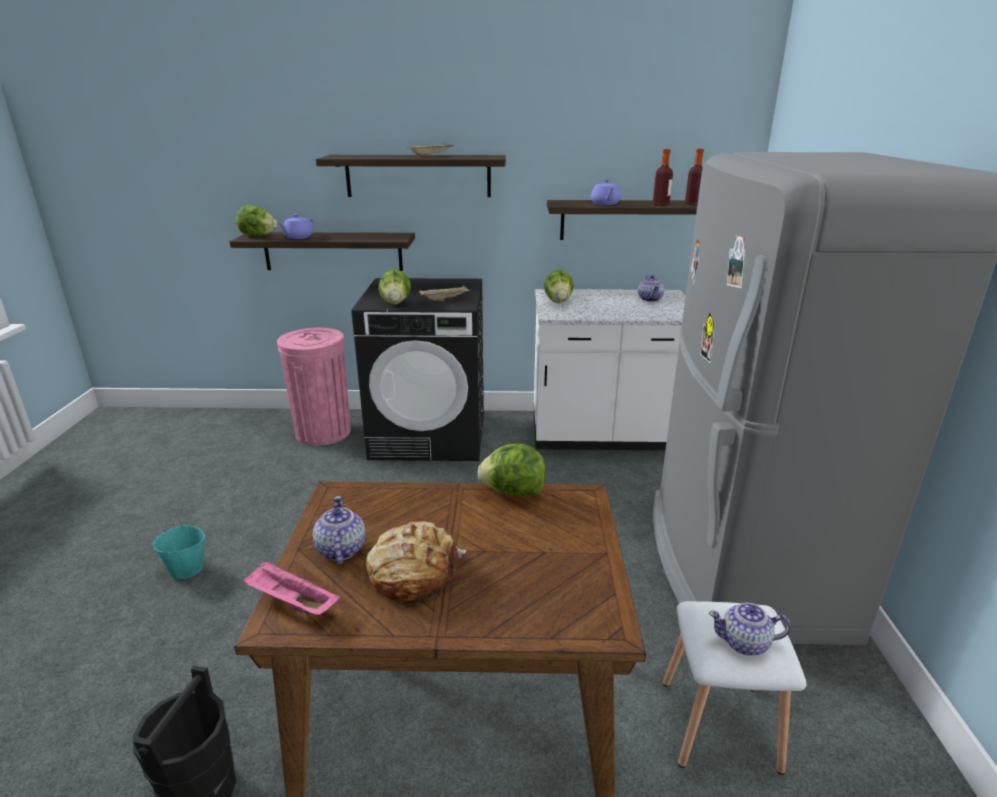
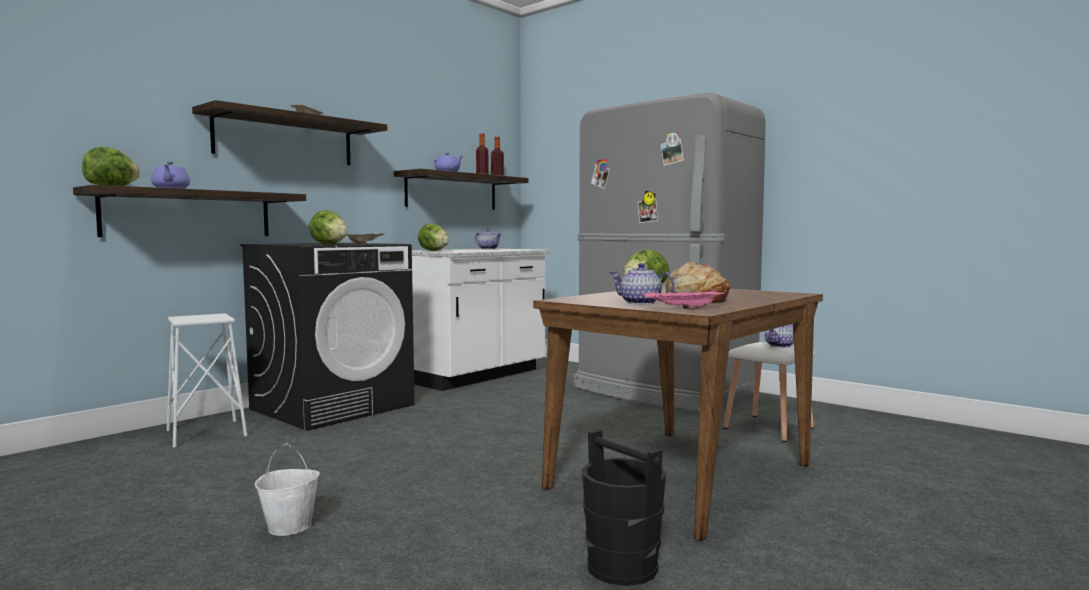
camera: 50 degrees left, 20 degrees down
(187, 569) = (290, 527): turquoise bucket -> white bucket
(323, 432) = (206, 433): pink trash can -> white stool

